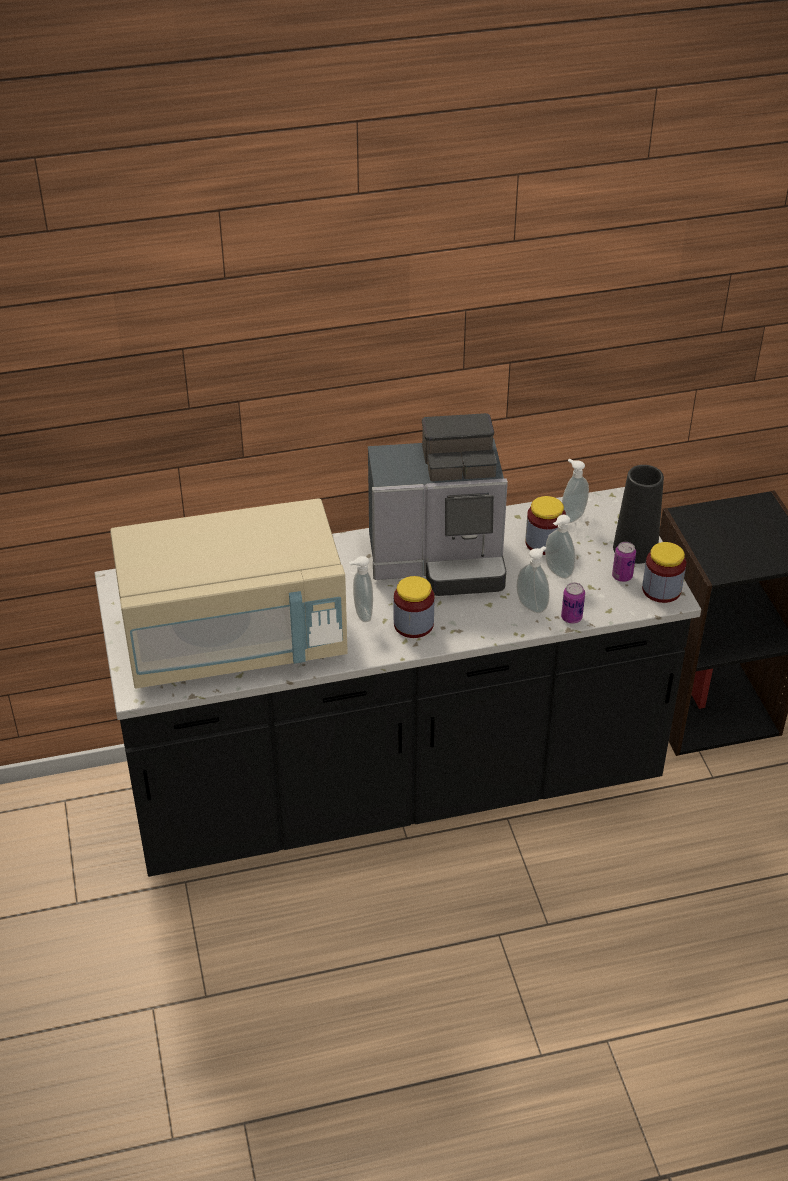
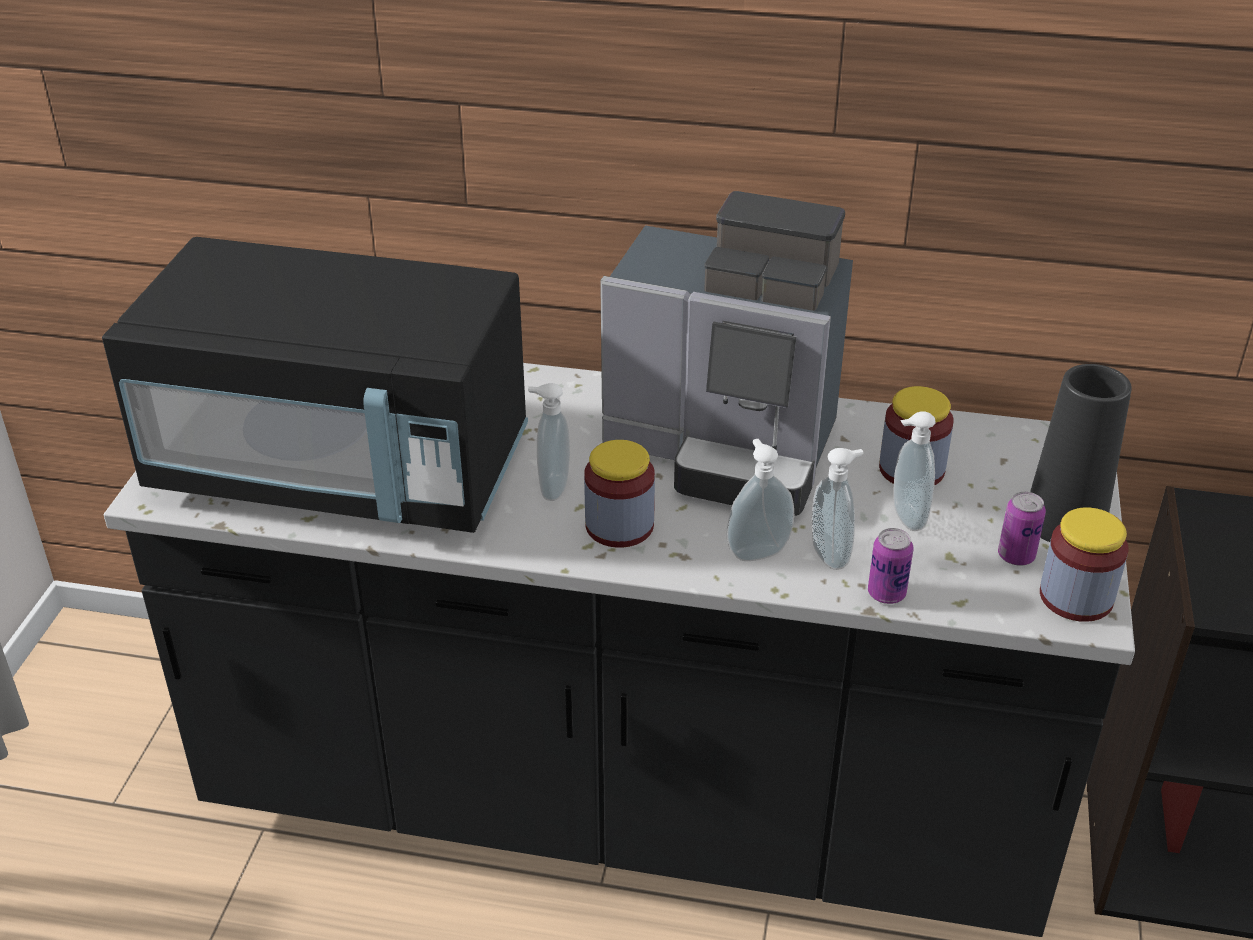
camera: 25 degrees right, 5 degrees down
(235, 641) = (342, 470): beige microwave -> black microwave
(571, 516) = (982, 444): soap dispenser -> soap dispenser (757, 551)

